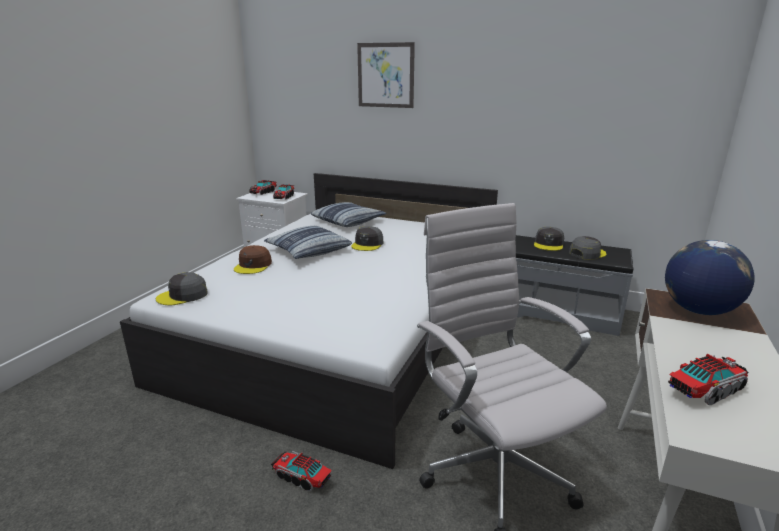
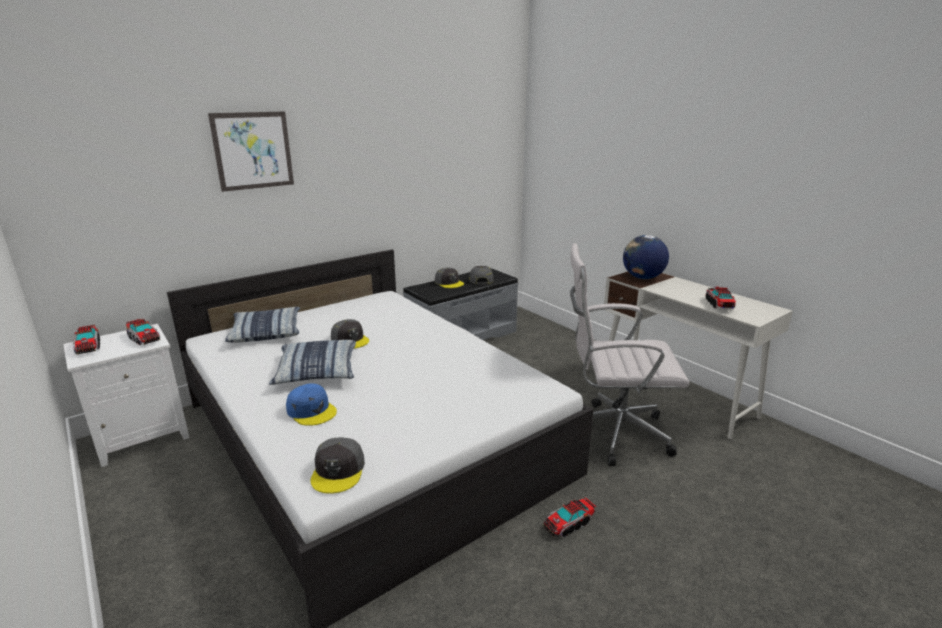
camera: 60 degrees left, 0 degrees up
(253, 266) = (312, 411): brown cap -> blue cap

